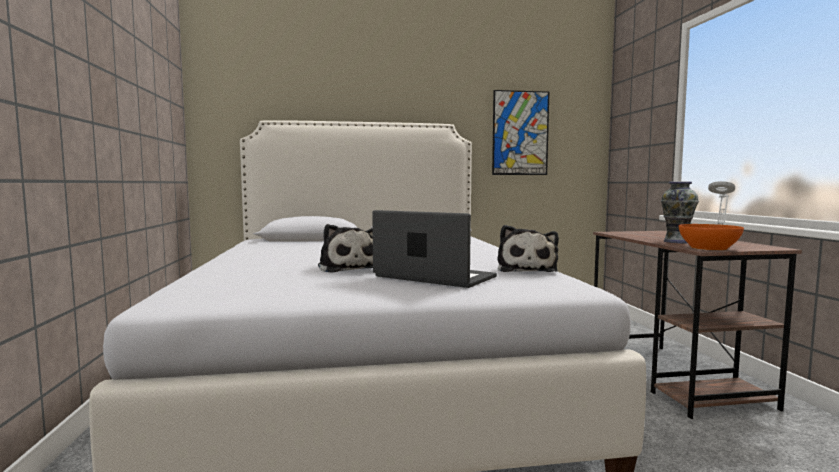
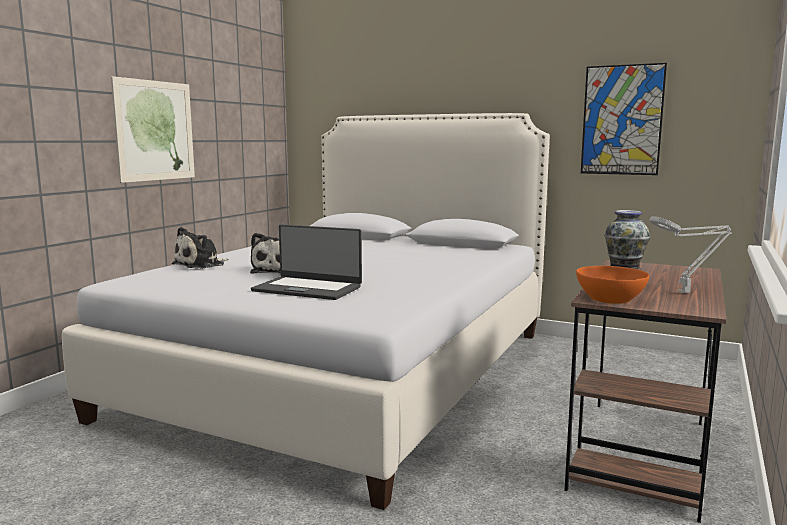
camera: 35 degrees right, 5 degrees up
(93, 108) = (155, 130): none -> picture
(433, 277) = (308, 288): laptop -> laptop turned 135 degrees clockwise
(526, 269) = (409, 293): plush toy -> plush toy (201, 264)

